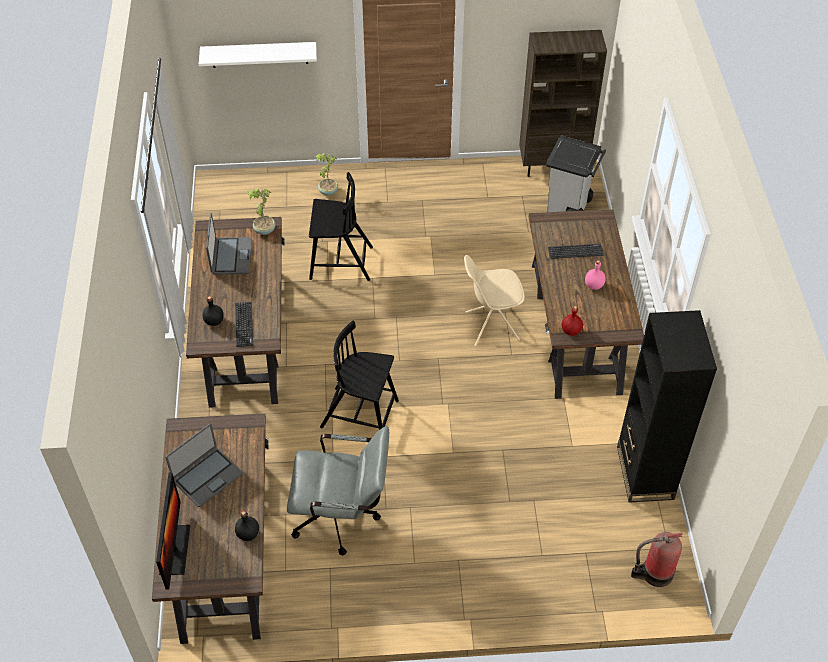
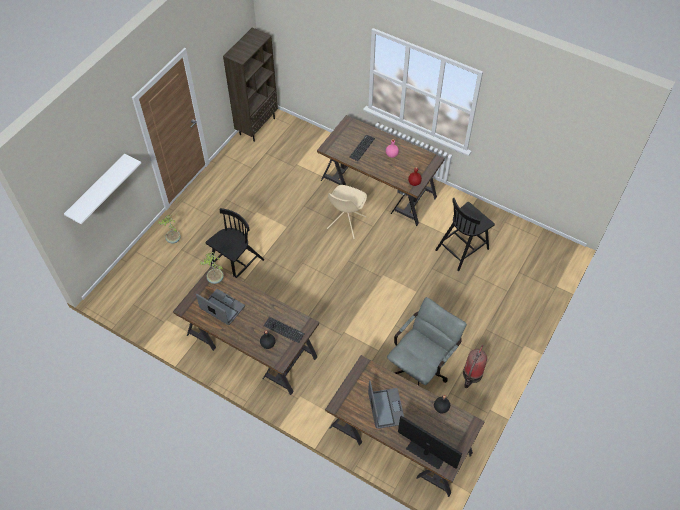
camera: 55 degrees left, 5 degrees up
(361, 414) = (358, 319): black chair -> black chair (462, 248)
(568, 208) = (294, 139): grey trash can -> none
(644, 473) = (490, 218): black bookcase -> none
(654, 573) = (549, 252): fire extinguisher -> fire extinguisher (471, 375)

